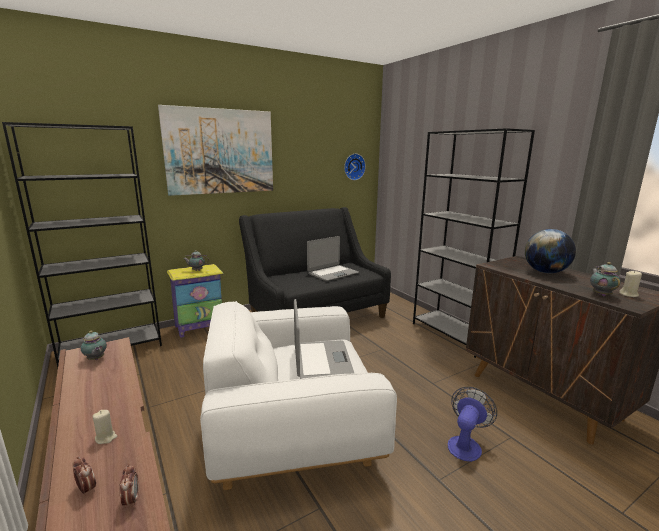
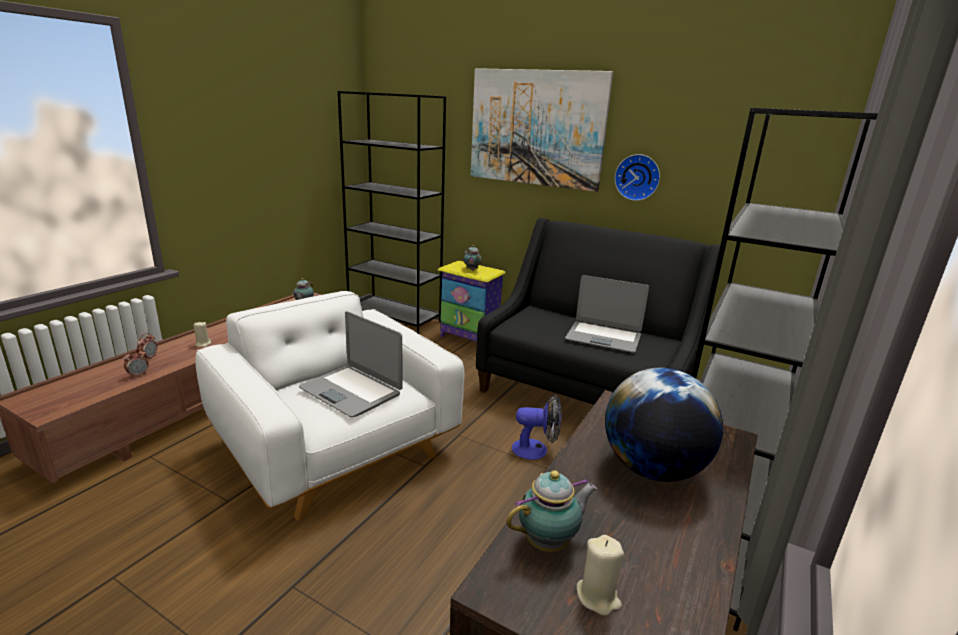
camera: 60 degrees right, 5 degrees up
(321, 360) = (351, 391): laptop -> laptop turned 75 degrees clockwise
(353, 167) = (769, 174): wall clock -> wall clock (637, 177)
(465, 444) = (375, 606): fan -> fan (536, 450)

